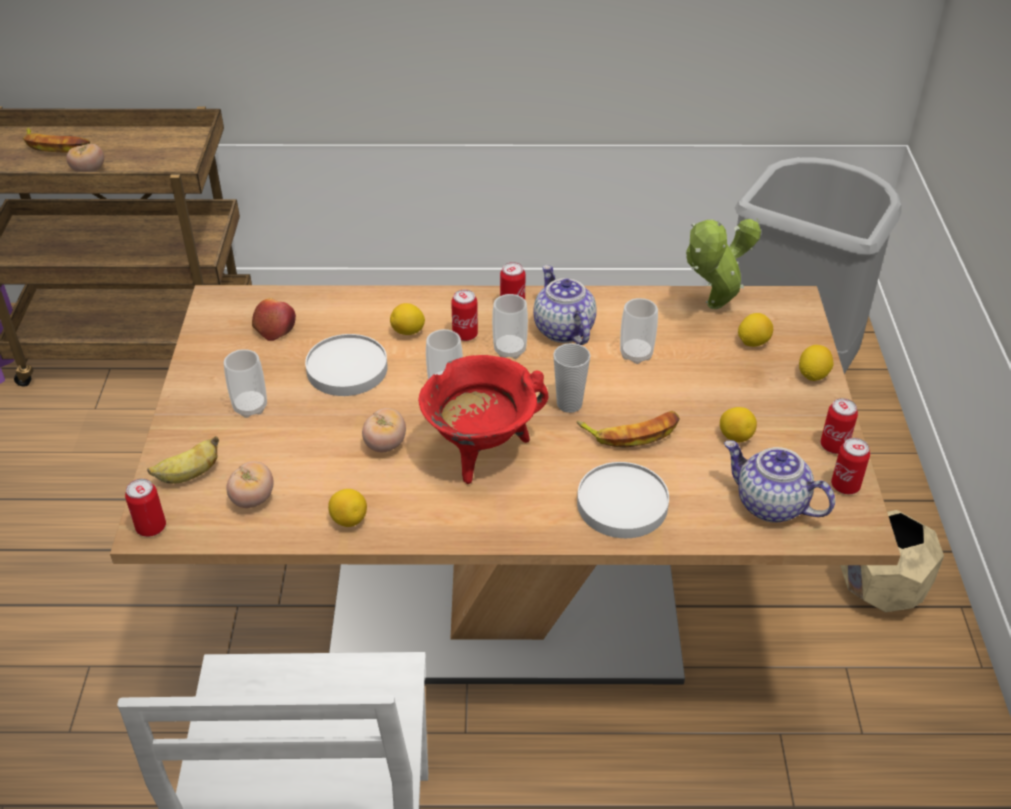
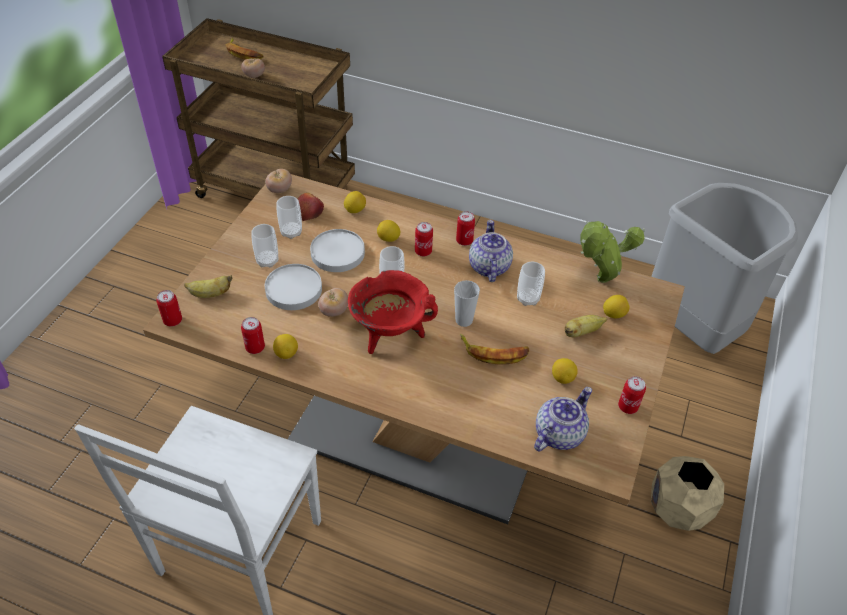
camera: 20 degrees right, 5 degrees up
(253, 499) = (238, 321): tomato -> tomato (279, 190)
(509, 350) = (446, 270): cup -> cup (291, 232)
(621, 504) = (459, 400): white plate -> white plate (293, 289)
(727, 375) = (582, 332): none -> banana
(770, 504) = (558, 433): teapot -> teapot turned 75 degrees clockwise
(813, 375) = (643, 351): lemon -> lemon (355, 210)
(845, 486) = (619, 438): can -> can (255, 347)

